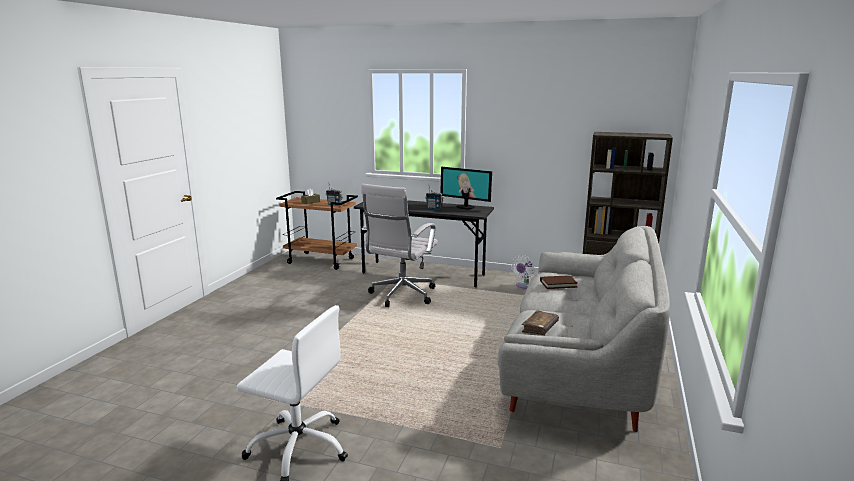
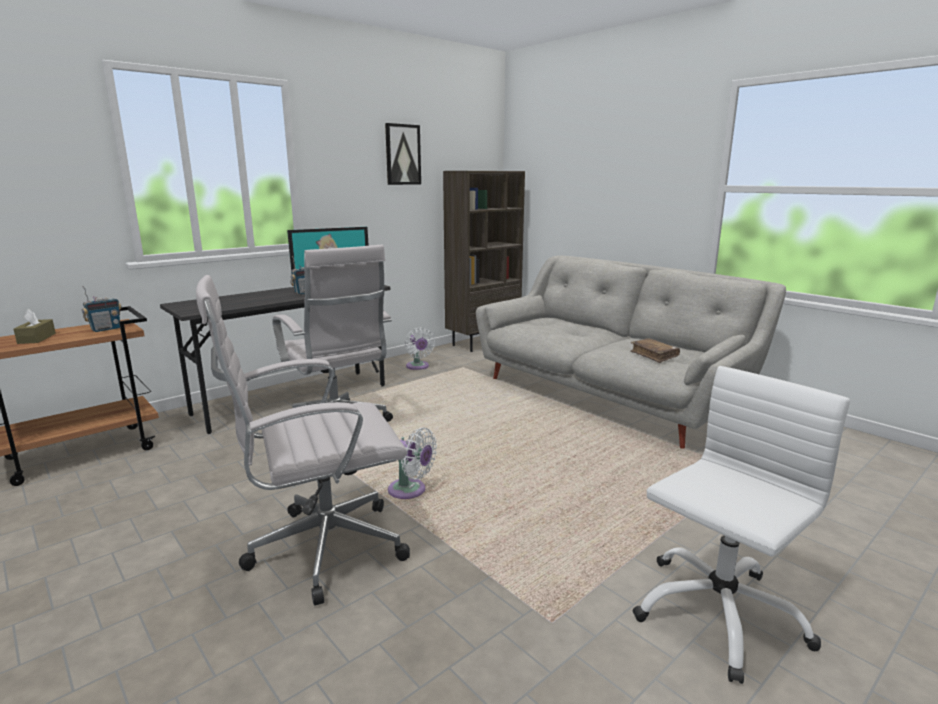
camera: 60 degrees left, 0 degrees up
(285, 331) = (320, 550): none -> white office chair
(352, 334) = (410, 491): none -> white fan
(556, 117) = (402, 154): none -> picture
(558, 284) = (551, 327): brown book -> none

